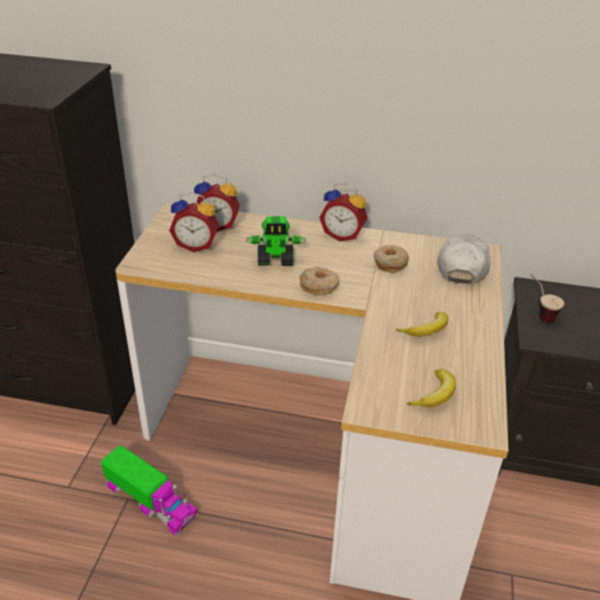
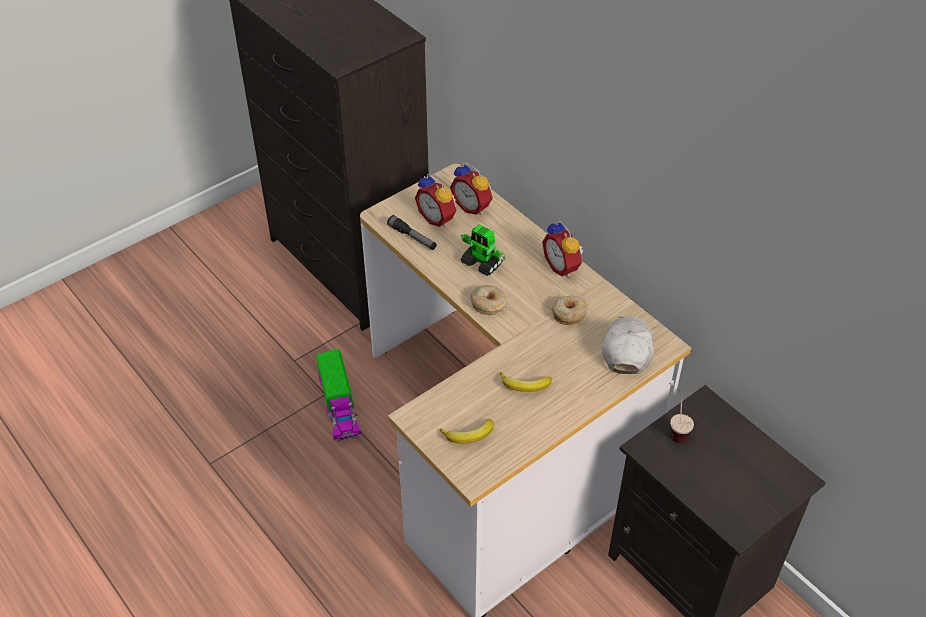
camera: 40 degrees right, 10 degrees up
(189, 268) = (412, 237): none -> flashlight
(462, 266) = (627, 349): white cap -> white cap turned 45 degrees counterclockwise

